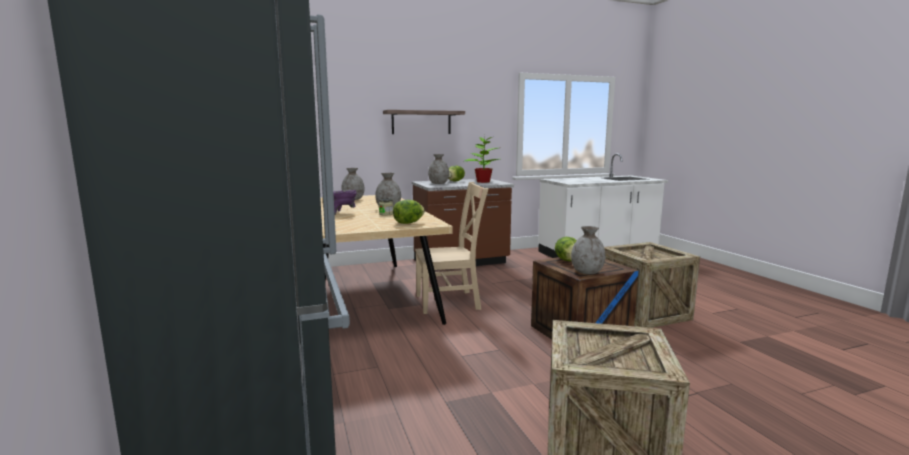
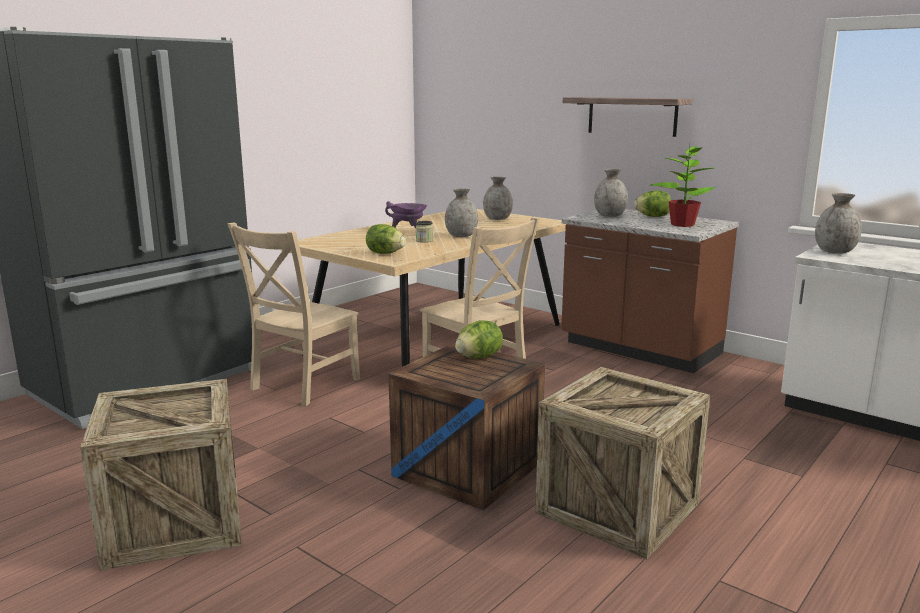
camera: 60 degrees right, 5 degrees up
(384, 355) = (302, 385): none -> beige chair
(587, 272) = (430, 373): grey vase -> grey vase (835, 252)

